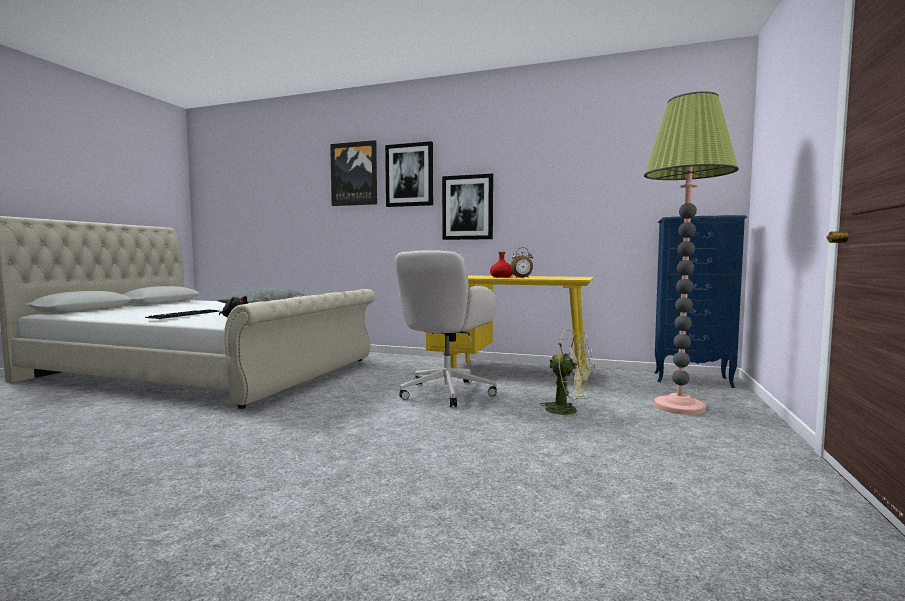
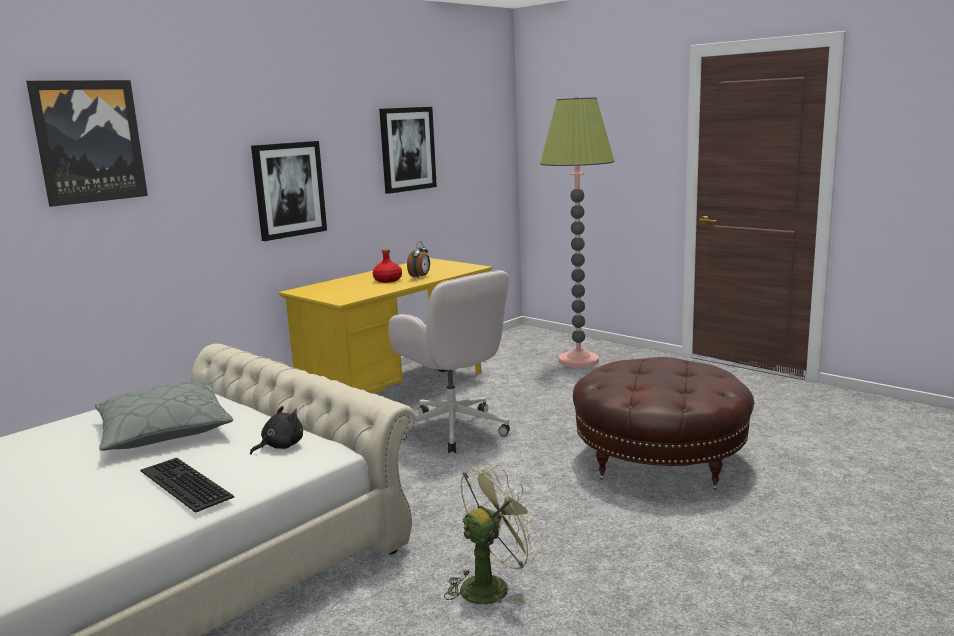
camera: 65 degrees left, 10 degrees up
(409, 175) = (197, 143): picture -> picture (407, 149)
(443, 470) = (659, 459): none -> brown ottoman
(569, 411) = (558, 394): green fan -> green fan (492, 585)
(692, 380) = (516, 338): blue dresser -> none

